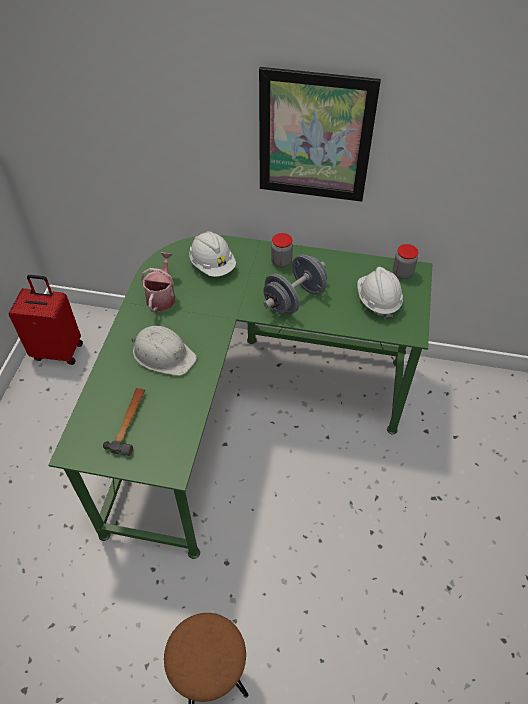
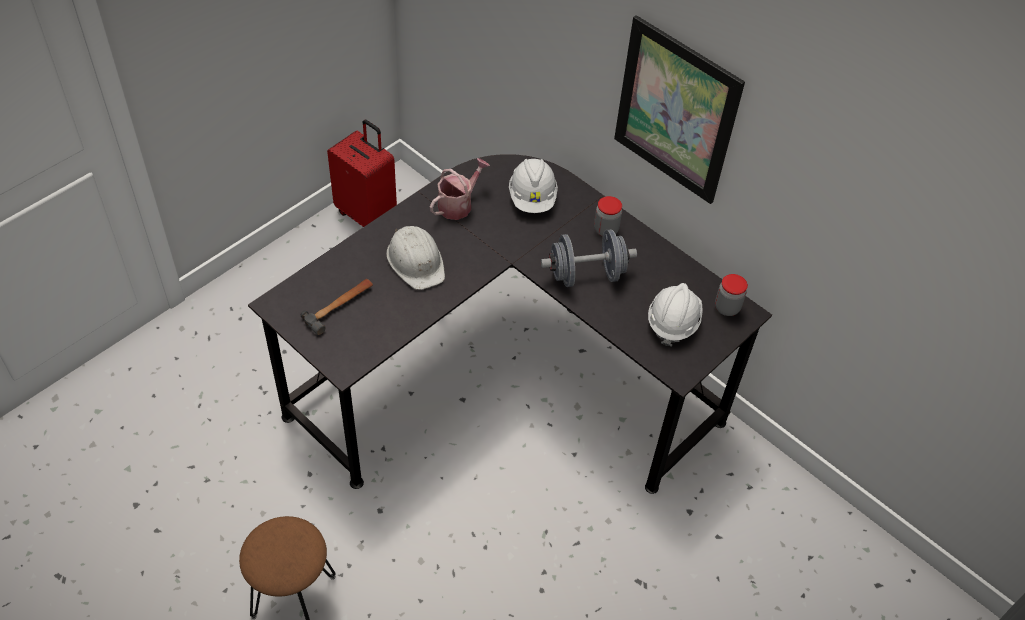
camera: 30 degrees right, 0 degrees up
(242, 412) = (504, 378): green desk -> black desk

